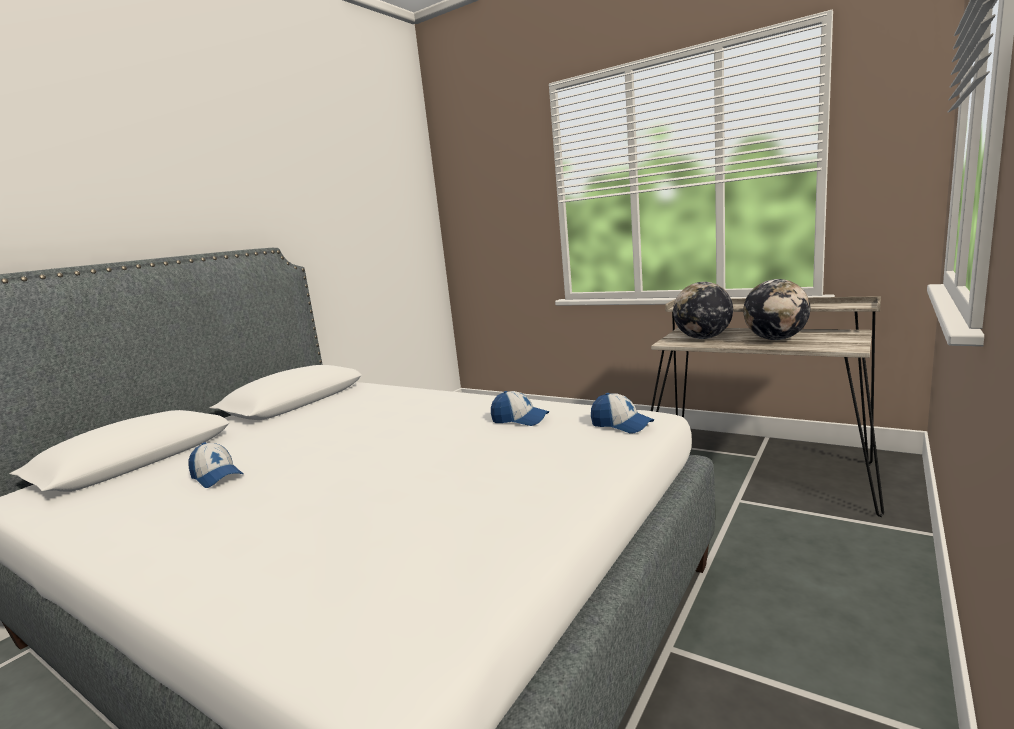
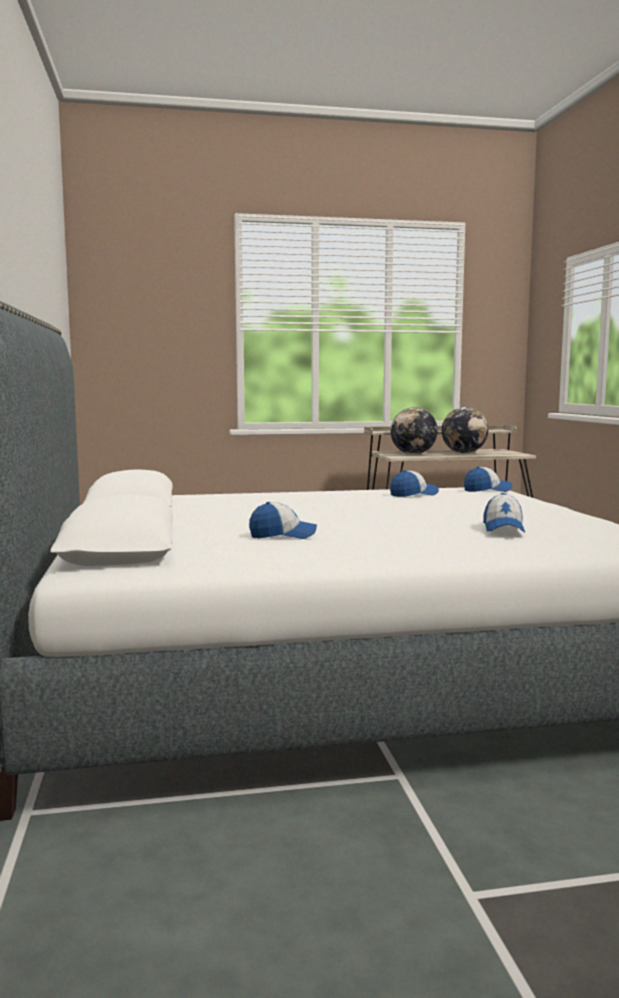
camera: 45 degrees left, 5 degrees down
(341, 533) = (503, 528): none -> cap

